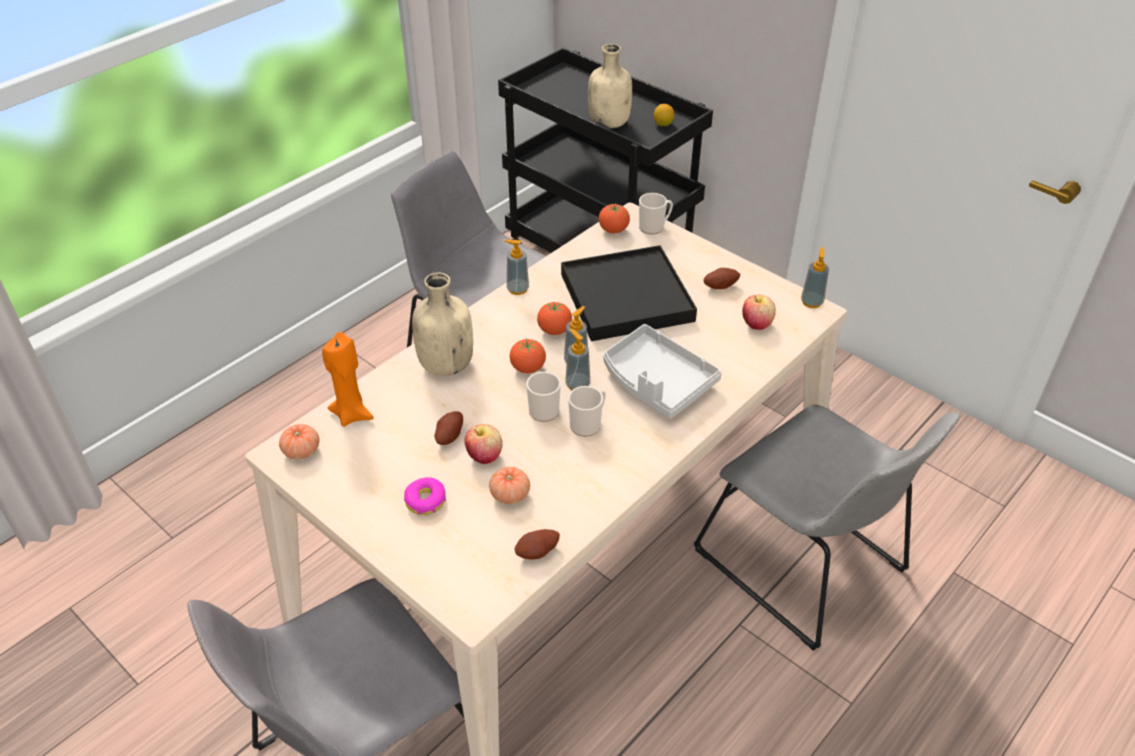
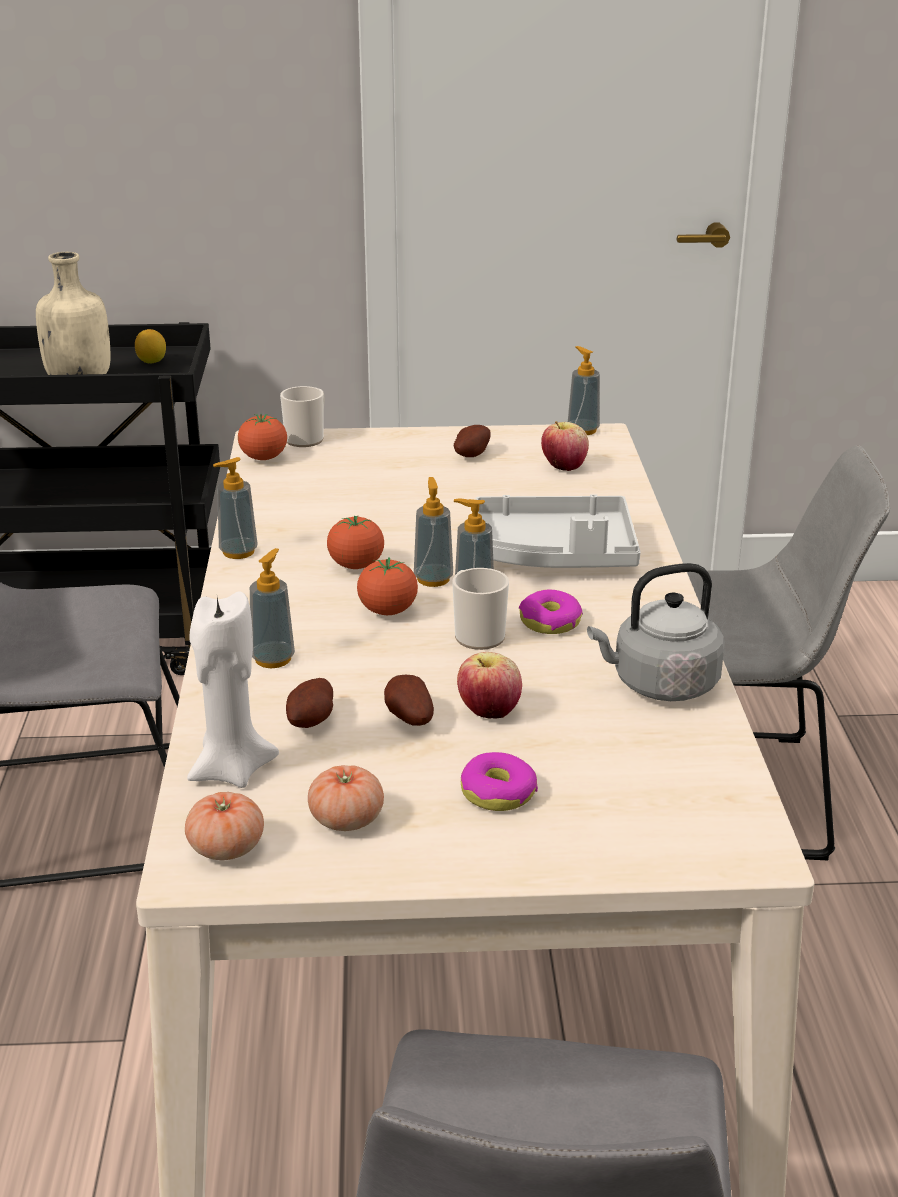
camera: 45 degrees left, 15 degrees down
(352, 414) = (231, 770): orange candle -> white candle
(445, 364) = (273, 659): beige bottle -> soap dispenser
(510, 495) = (585, 727): tomato -> tomato (346, 820)
(538, 553) = (715, 756): potato -> potato (313, 721)
(578, 496) = (660, 685): none -> grey kettle
(588, 424) = (550, 622): mug -> donut
(626, 297) = (387, 504): black tray -> none

